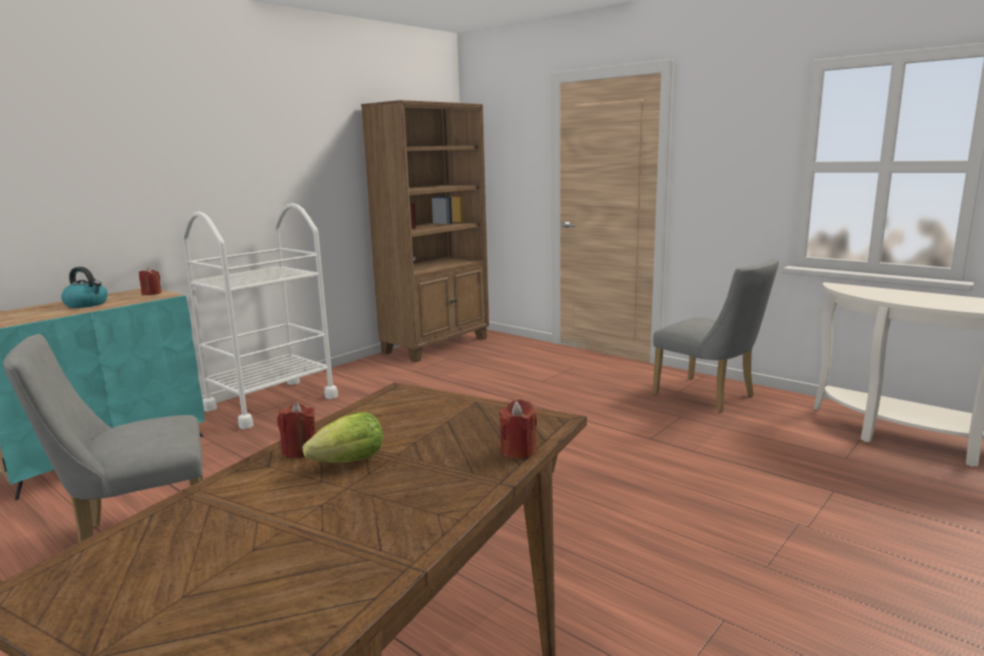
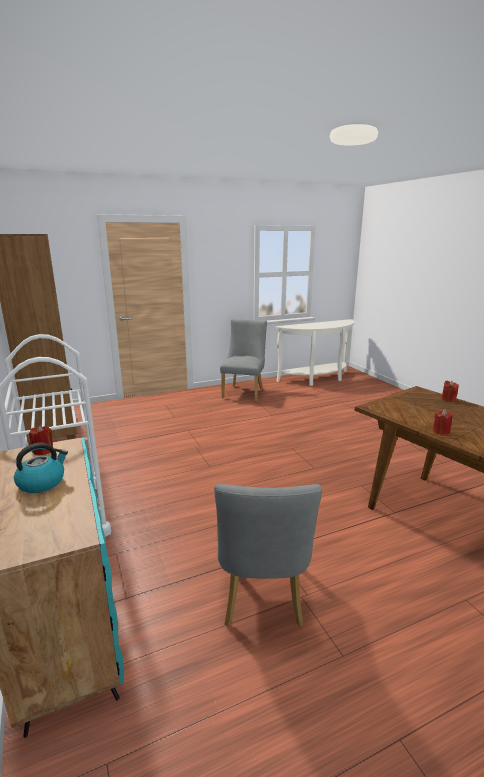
camera: 65 degrees left, 5 degrees up
(345, 463) = (456, 425): lettuce -> none
(710, 397) = (244, 392): grey chair -> grey chair turned 60 degrees counterclockwise

